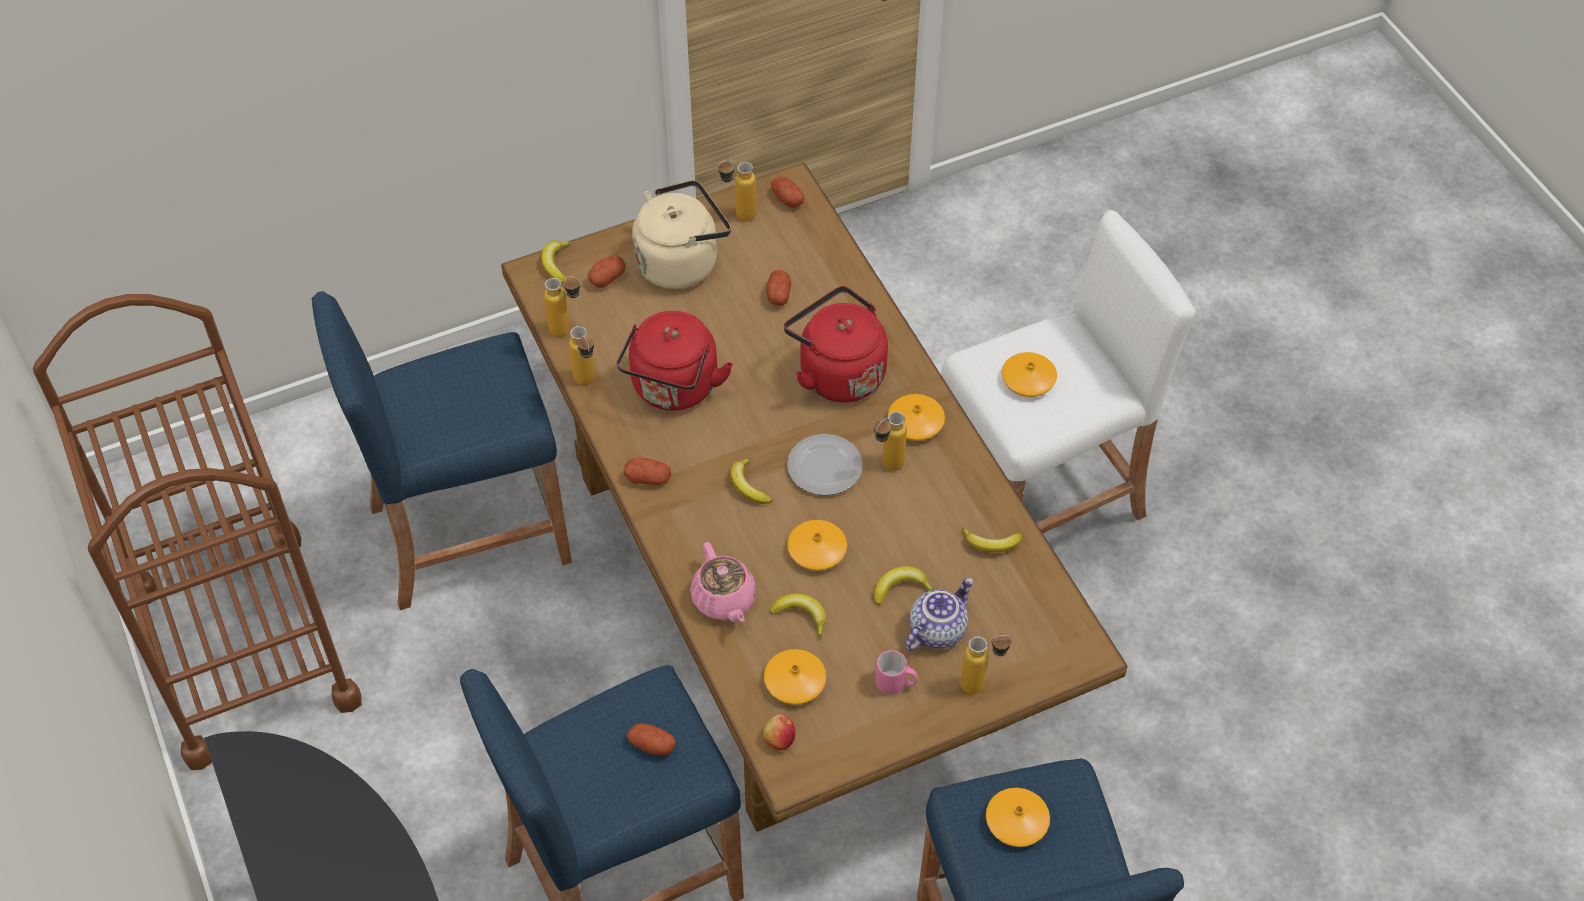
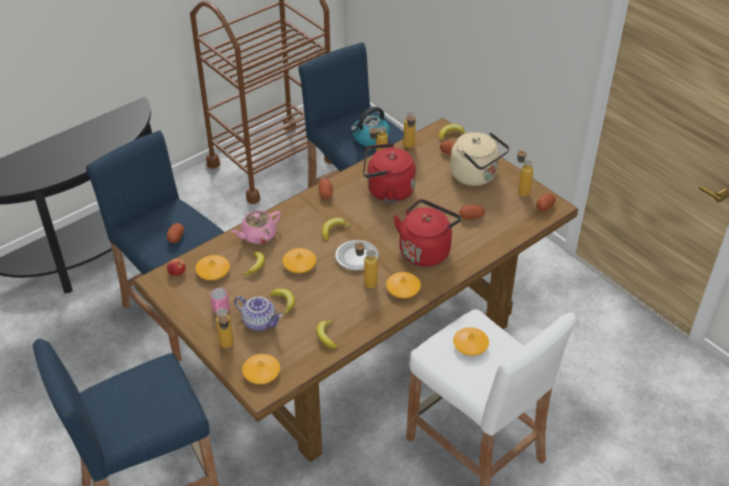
camera: 75 degrees right, 10 degrees down
(486, 390) = (370, 138): none -> kettle
(1016, 822) = (152, 388): orange vase -> orange vase (261, 372)

